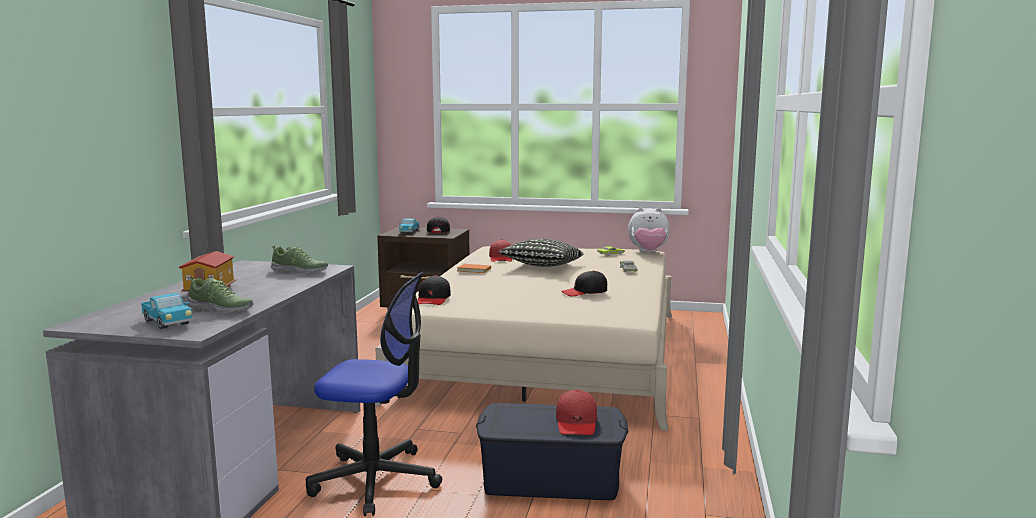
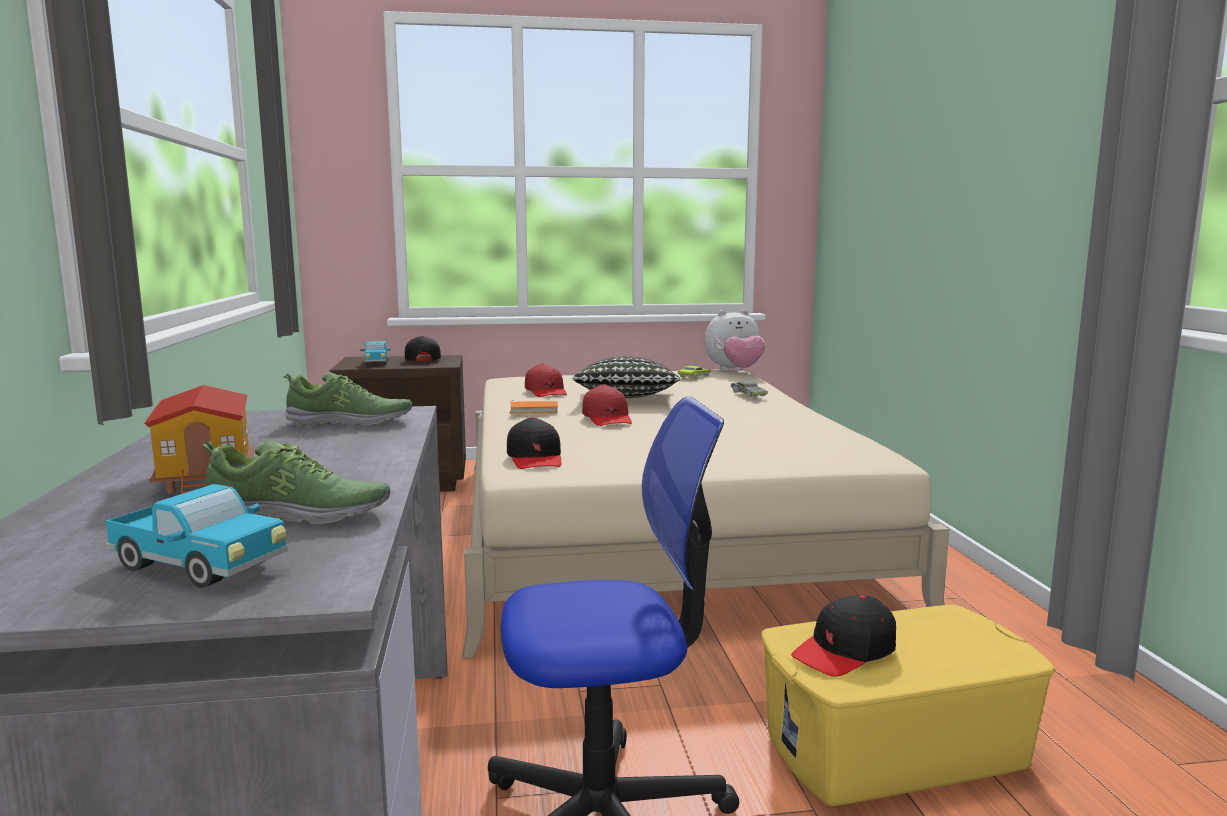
camera: 20 degrees left, 0 degrees up
(551, 480) = (895, 749): blue storage box -> yellow storage box
(576, 423) = (943, 643): red cap -> red cap (607, 418)
(585, 292) = (745, 428): black cap -> black cap (845, 651)

